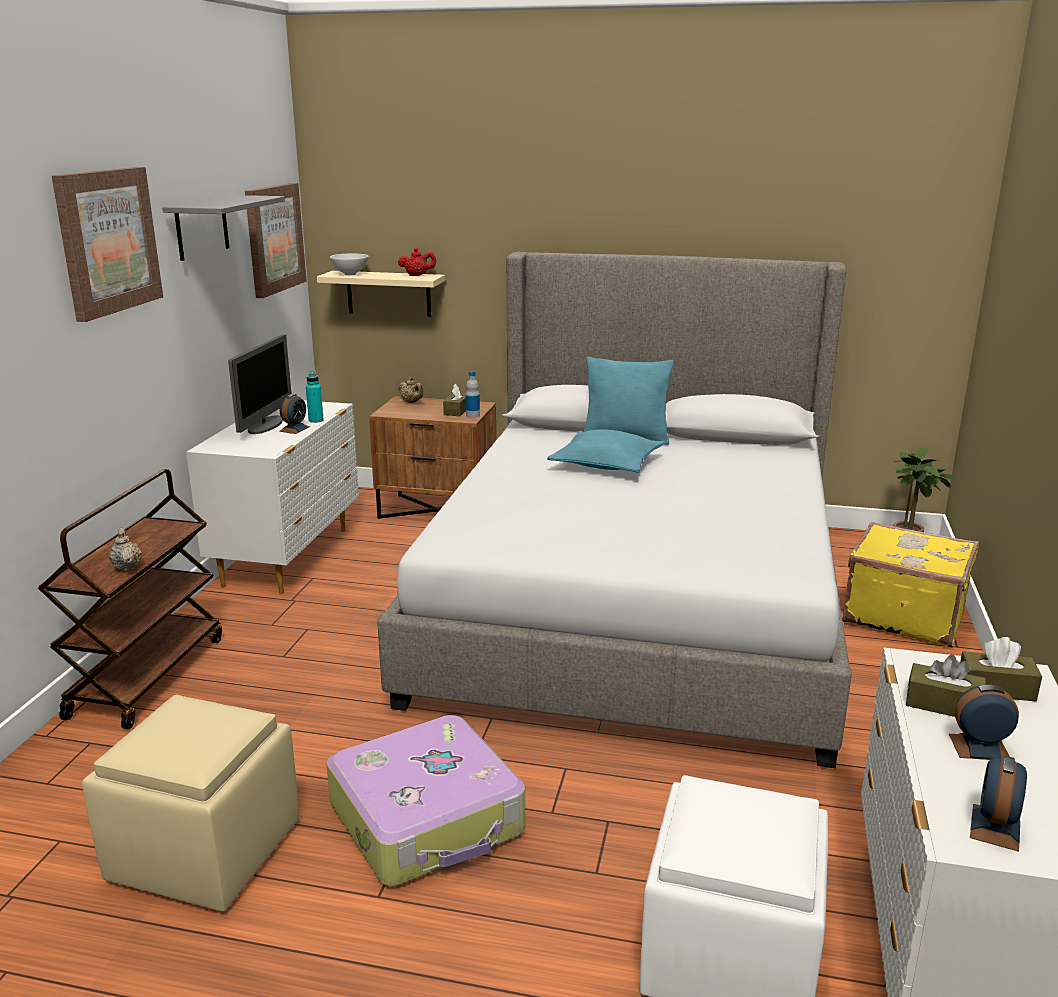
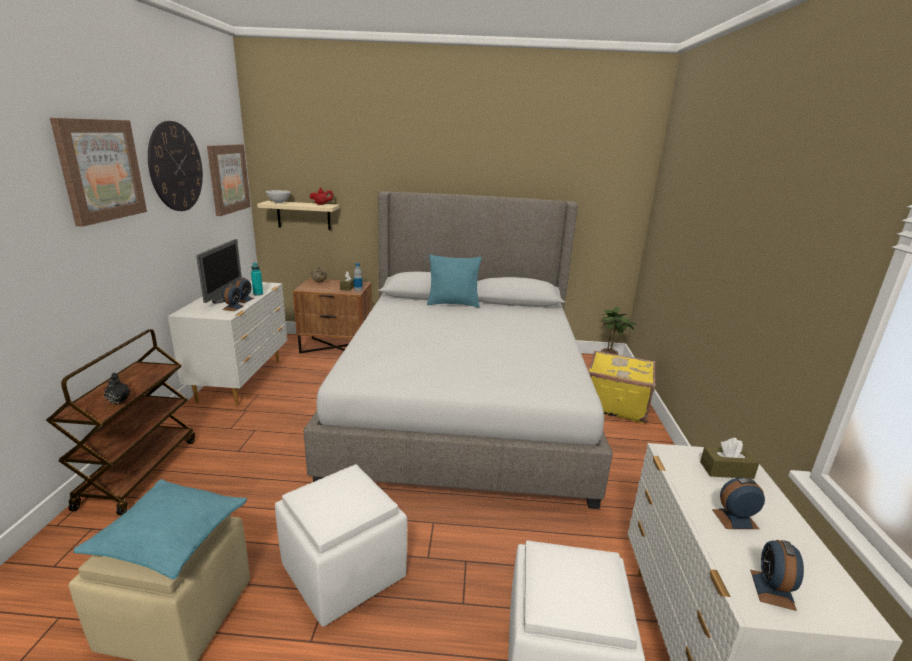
camera: 10 degrees left, 0 degrees up
(127, 567) = (119, 400): beige teapot -> black teapot
(202, 227) = (176, 167): grey shelf -> wall clock
(279, 441) = (233, 307): none -> alarm clock
(428, 819) = (344, 570): suitcase -> white ottoman
(606, 464) = (444, 320): turquoise pillow -> turquoise pillow (169, 536)
(943, 704) = (699, 485): brown tissue box -> none

